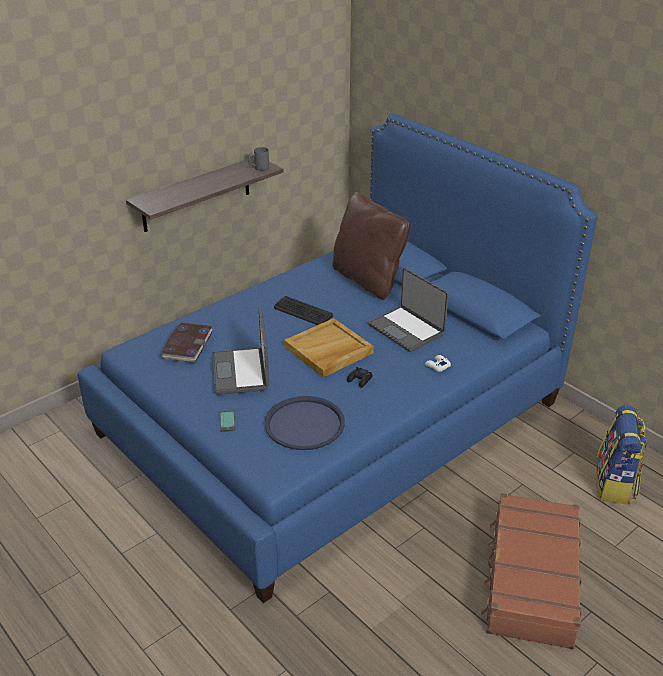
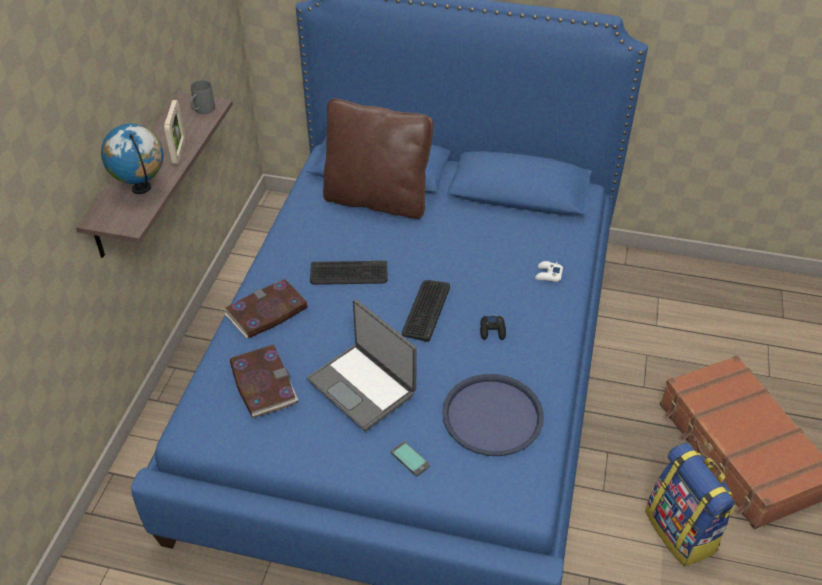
camera: 35 degrees left, 10 degrees up
(179, 194) = (142, 188): none -> globe
(221, 184) = (179, 151): none -> picture frame
(231, 311) = (267, 311): none -> book
(328, 350) = (426, 310): beige tray -> keyboard
(407, 329) = (477, 244): laptop -> none
(615, 484) = (717, 313): backpack -> backpack (682, 531)

